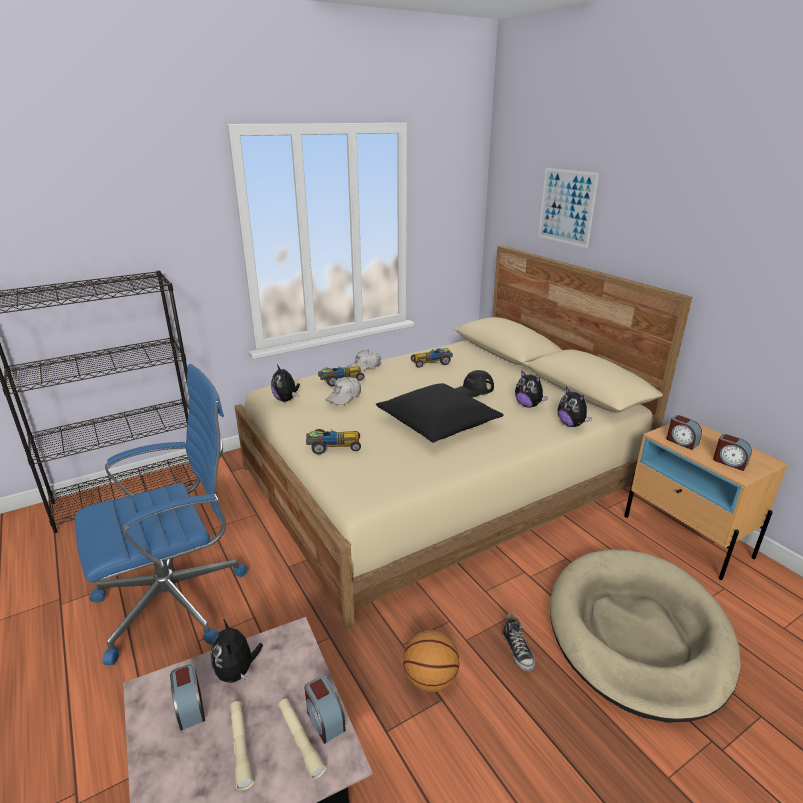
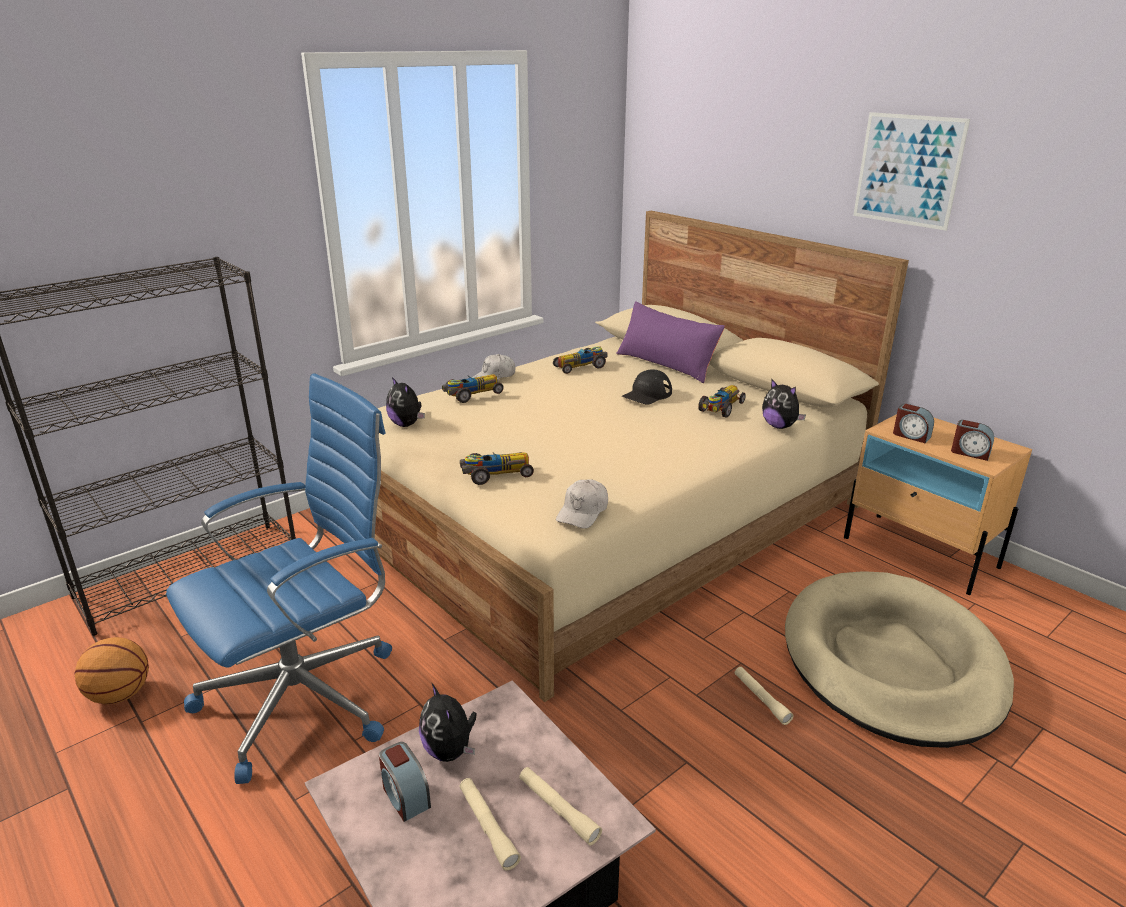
camera: 10 degrees left, 0 degrees up
(324, 720) = (579, 785): alarm clock -> none
(344, 396) = (486, 414): white cap -> white cap (583, 512)
(430, 679) = (666, 743): basketball -> basketball (119, 695)
(438, 422) = (617, 436): black pillow -> none
(498, 365) = (666, 364): none -> purple pillow
(518, 651) = (761, 699): shoe -> beige flashlight
(528, 405) = (721, 408): plush toy -> toy car
(566, 207) = (738, 157): picture -> picture (908, 170)

